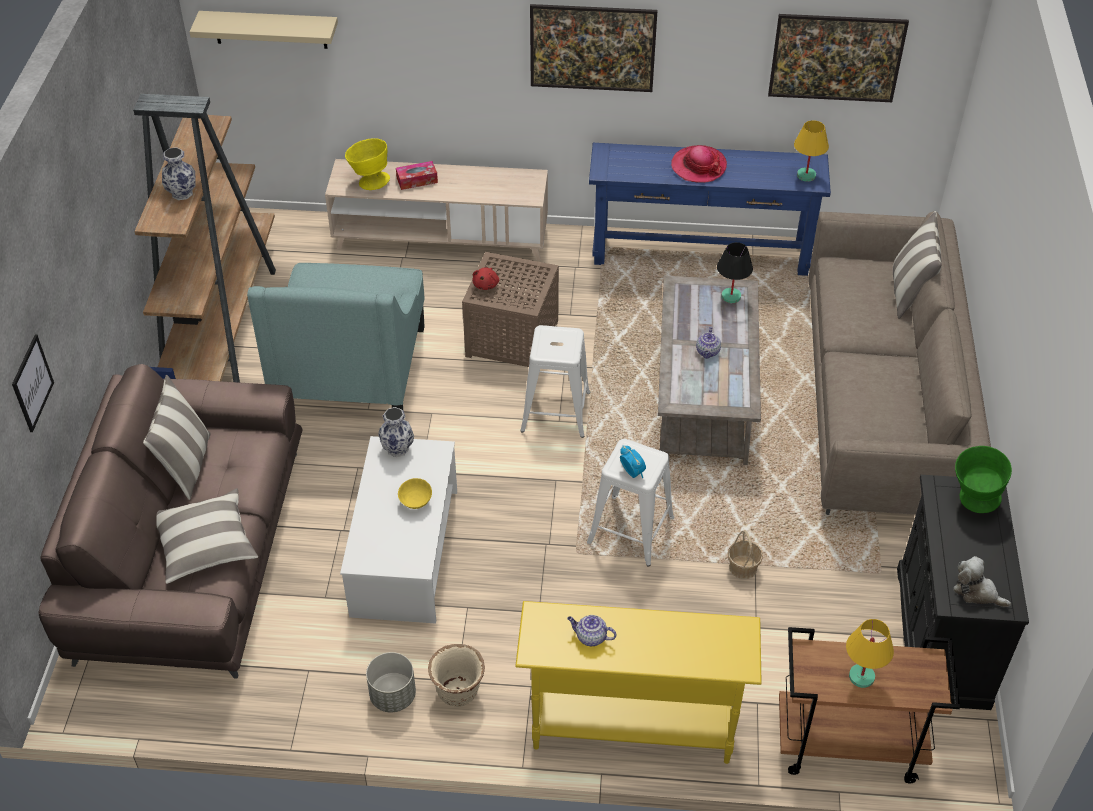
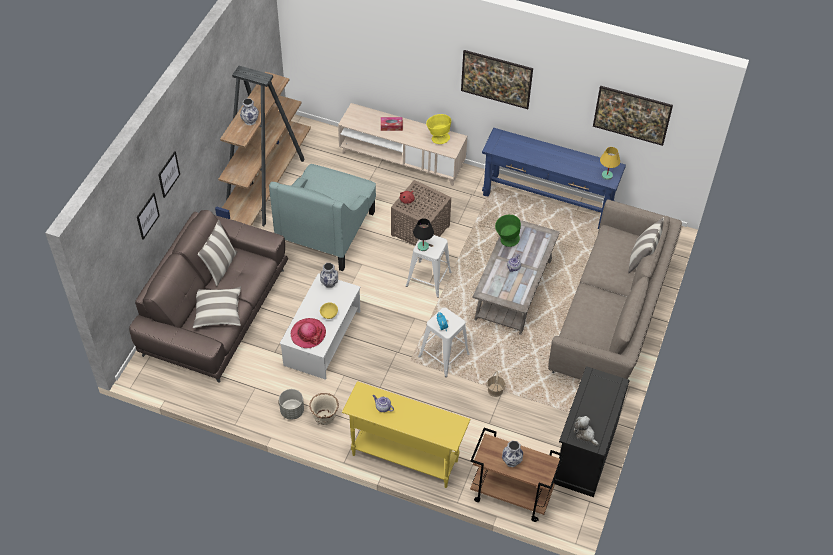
camera: 15 degrees right, 5 degrees up
(56, 299) = (168, 174): none -> picture
(270, 29) = (323, 30): beige shelf -> none
(369, 181) = (365, 121): yellow bowl -> yellow bowl (438, 137)
(698, 166) = (547, 156): hat -> hat (308, 334)
(730, 297) = (540, 238): black table lamp -> black table lamp (422, 247)
(861, 676) = (511, 461): yellow table lamp -> vase
(972, 500) = (606, 386): green bowl -> green bowl (506, 240)

